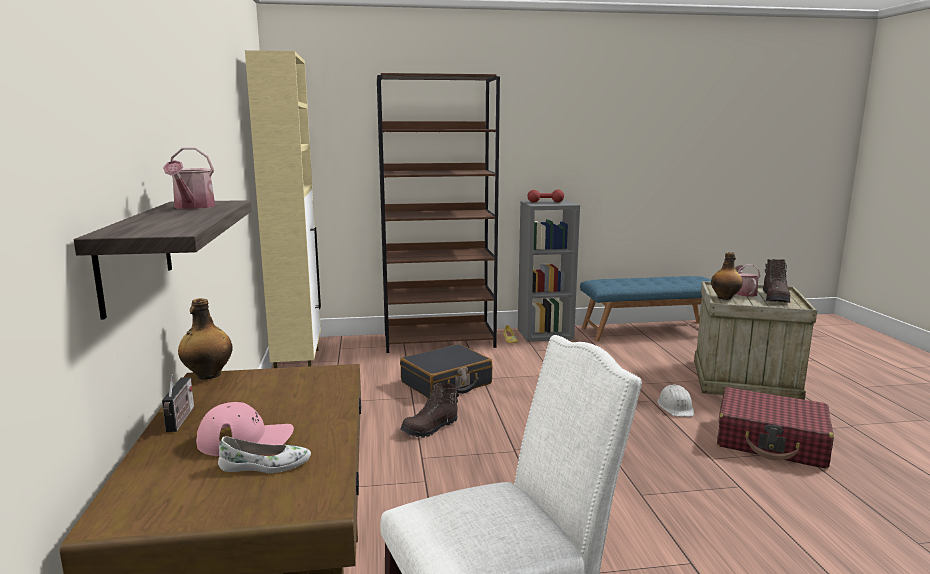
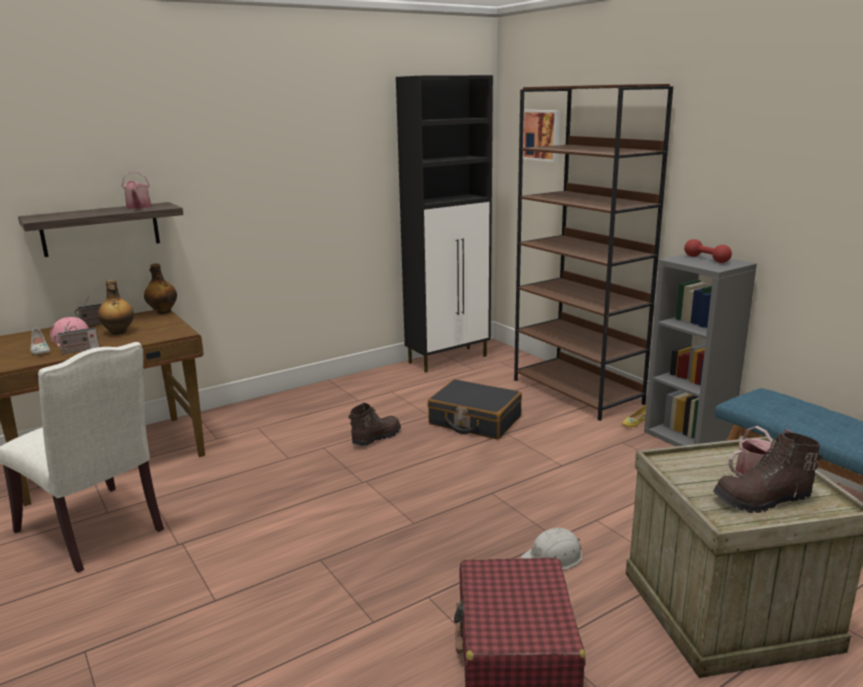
camera: 65 degrees right, 5 degrees up
(192, 207) = (138, 207): watering can -> watering can turned 75 degrees counterclockwise
(298, 364) = (449, 359): beige cabinet -> black cabinet
(323, 434) = (78, 351): none -> radio
(340, 122) = (542, 135): none -> picture
(430, 428) = (375, 438): brown boot -> brown boot turned 105 degrees clockwise
(725, 298) = (698, 461): bottle -> bottle (118, 332)

